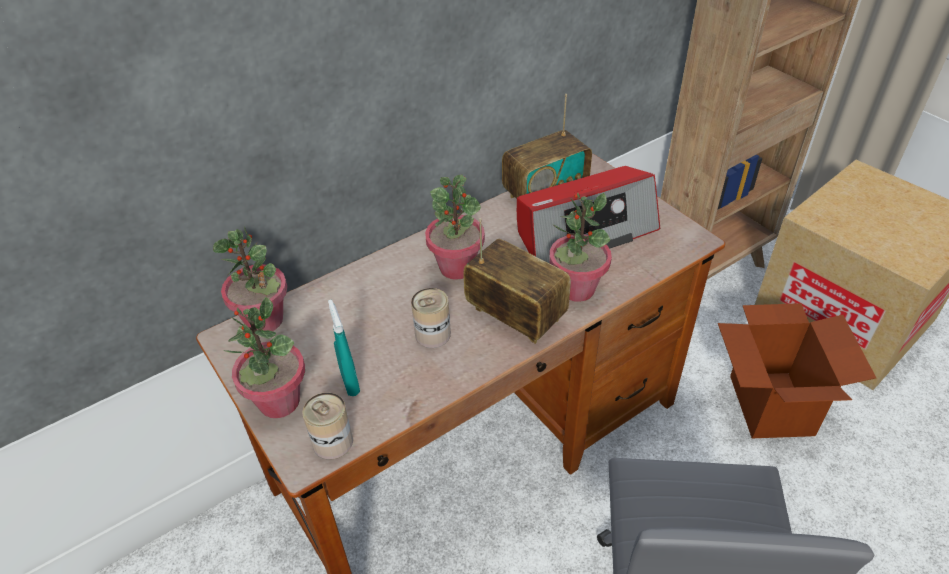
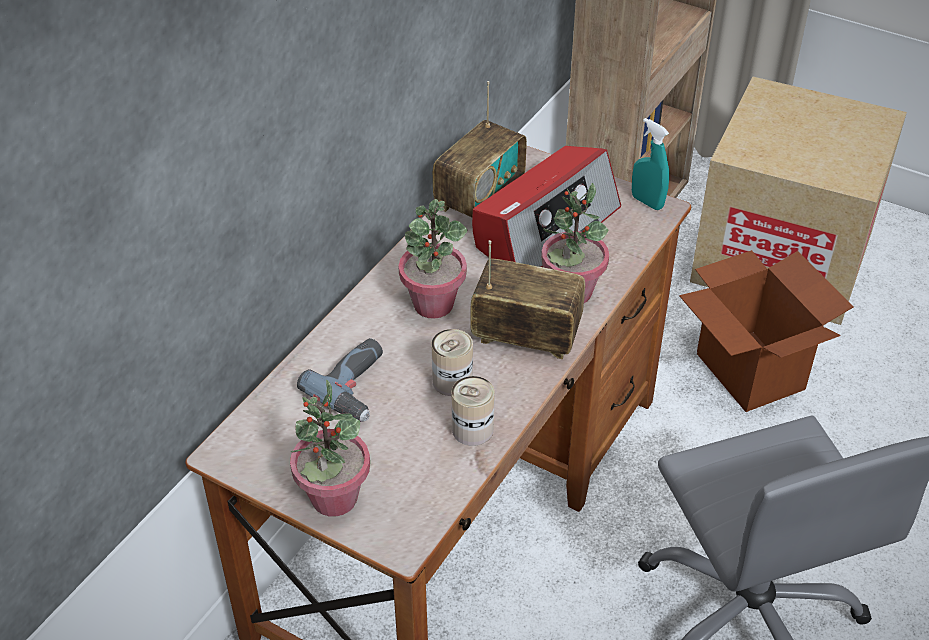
camera: 25 degrees left, 0 degrees up
(265, 320) = (256, 422): potted plant -> none
(332, 442) = (418, 517): can -> can (472, 429)
(350, 383) = (397, 455): turquoise spray bottle -> turquoise spray bottle (647, 202)
(357, 316) = (358, 387): none -> power drill

